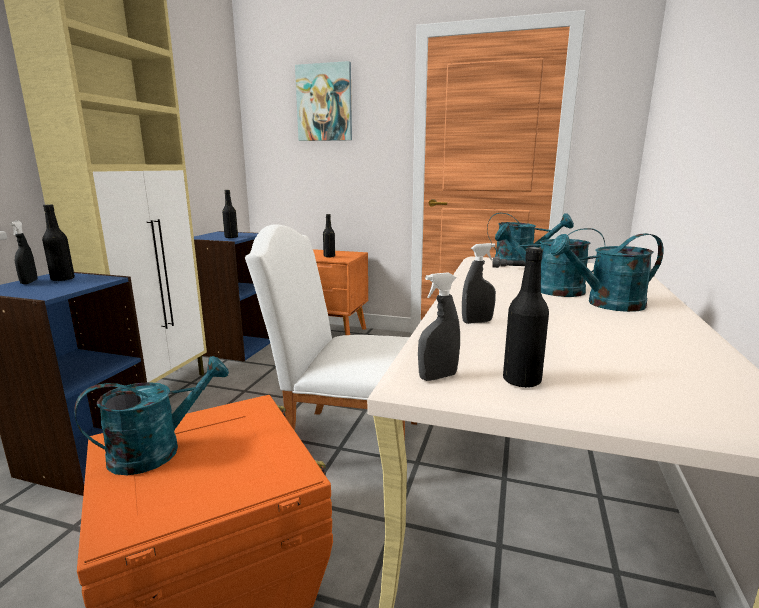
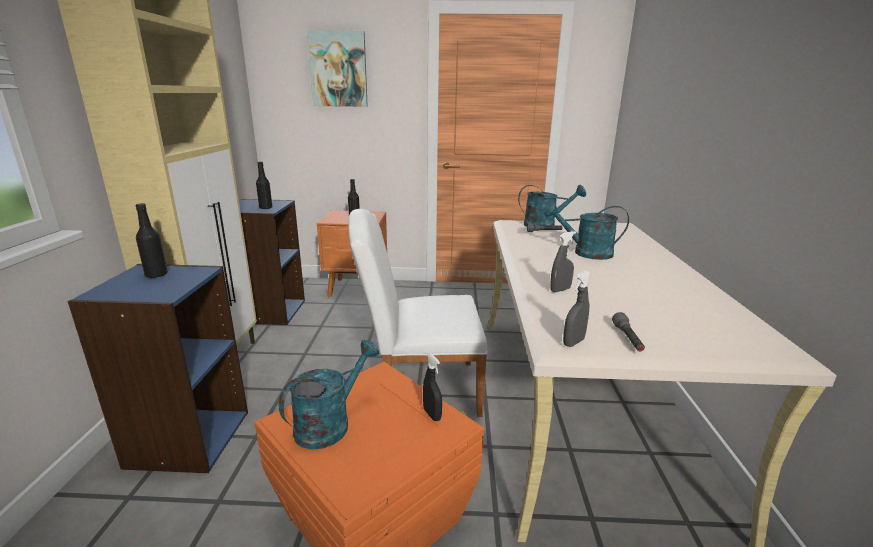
camera: 15 degrees left, 5 degrees up
(29, 282) = (124, 281): black spray bottle -> black spray bottle (432, 414)
(521, 381) = (627, 339): black bottle -> grey flashlight
(606, 304) = (634, 265): turquoise watering can -> none

